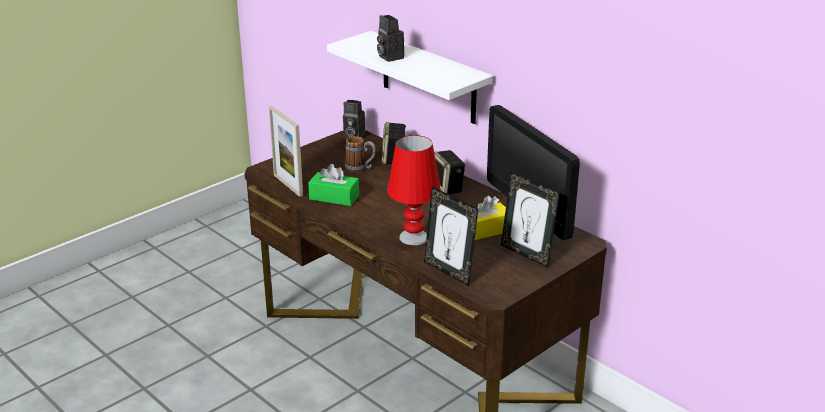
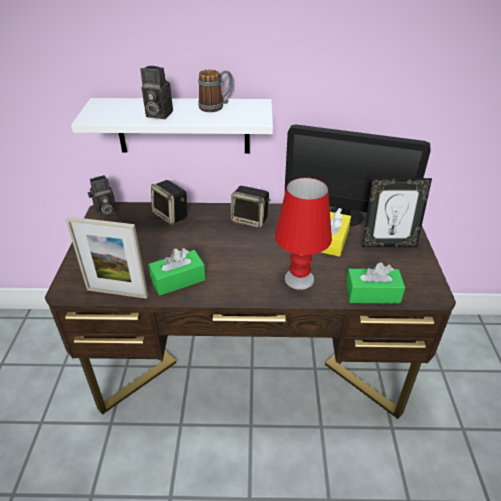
camera: 45 degrees left, 10 degrees up
(360, 168) = (157, 238): mug -> mug (216, 106)
(449, 271) = (372, 294): picture frame -> green tissue box

